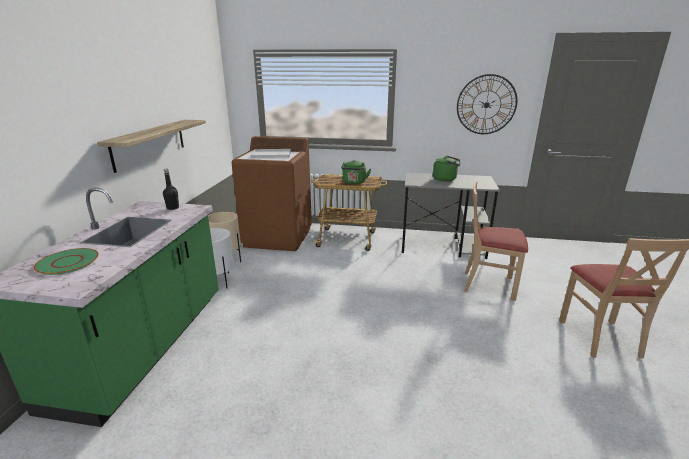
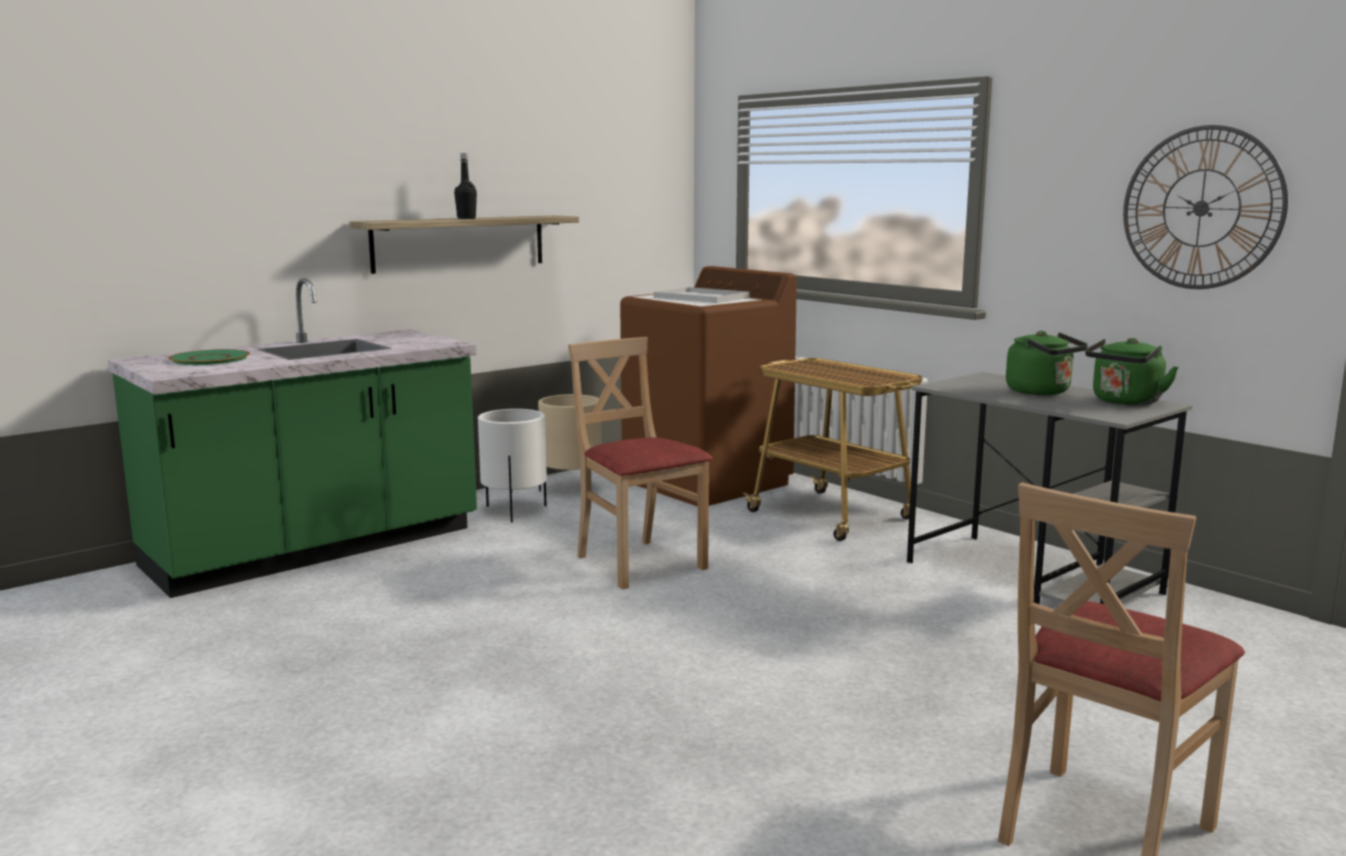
camera: 40 degrees right, 10 degrees down
(173, 208) = (424, 339): black bottle -> black bottle (466, 218)
(354, 183) = (840, 376): green kettle -> green kettle (1125, 402)
(489, 285) = (1004, 663): beige chair -> beige chair (639, 563)

